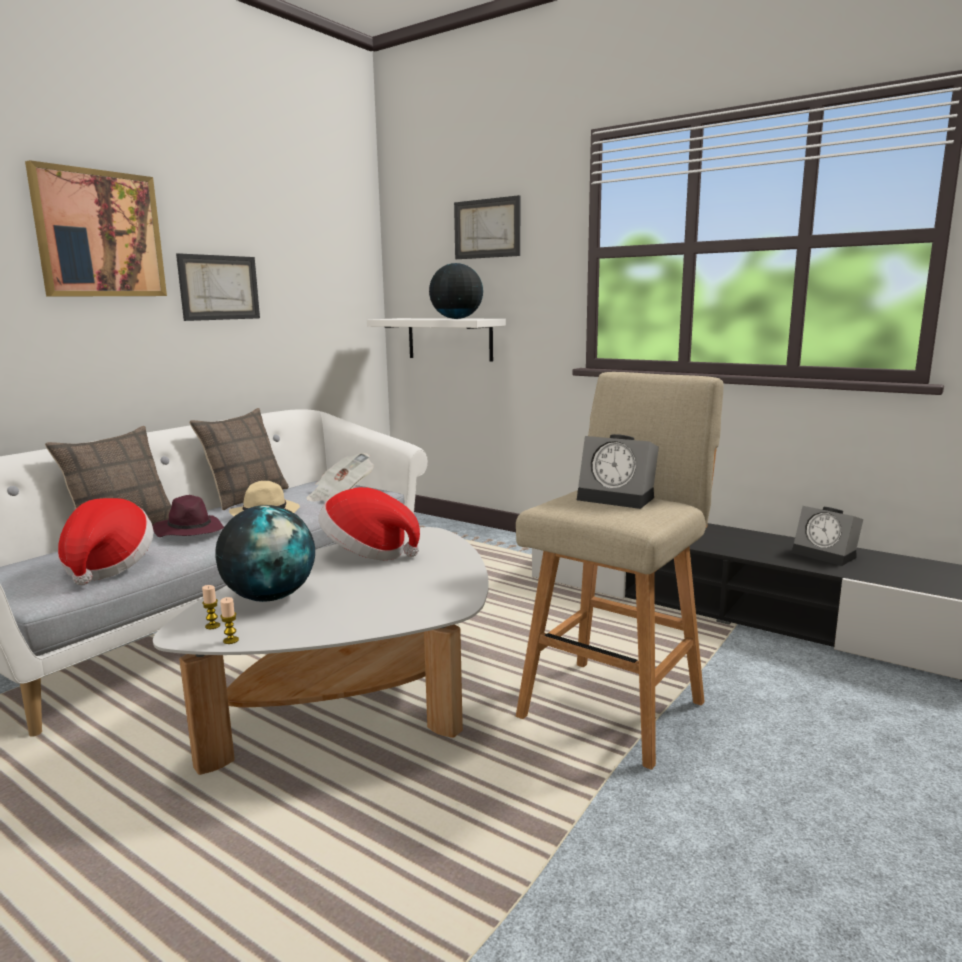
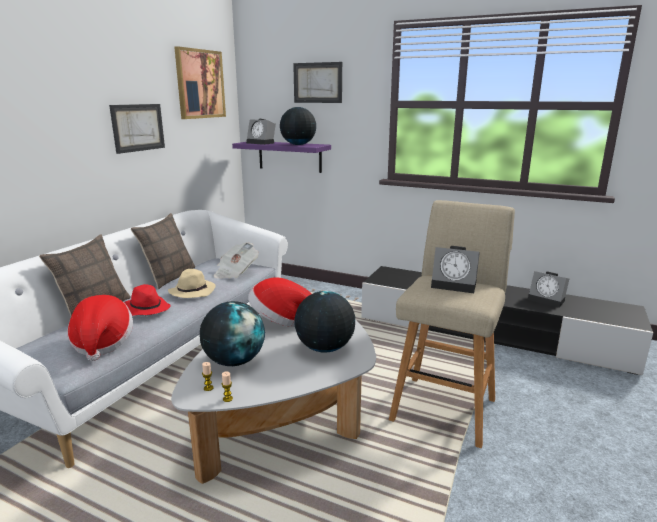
camera: 10 degrees left, 5 degrees up
(99, 234) = (57, 94): picture -> picture (200, 84)
(189, 531) = (145, 309): purple hat -> red hat
(408, 318) = (262, 143): none -> alarm clock
(410, 589) = (324, 348): none -> globe
(449, 339) = (289, 156): white shelf -> purple shelf

